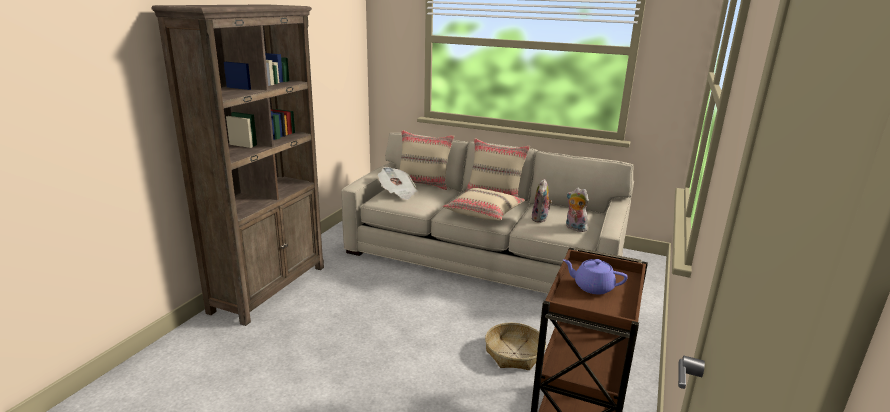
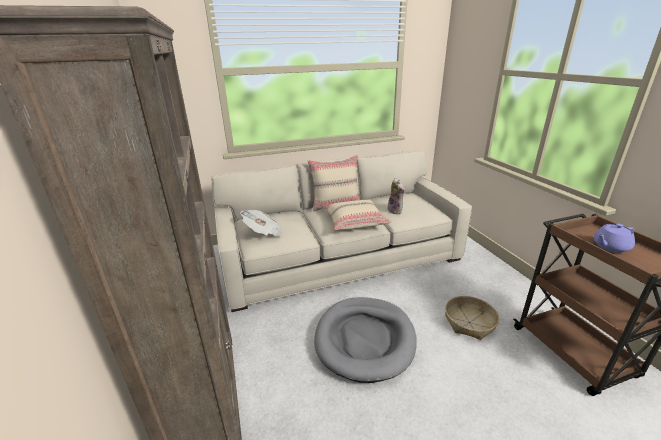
camera: 40 degrees left, 5 degrees up
(406, 314) = (365, 339): none -> grey dog bed
(423, 184) = (268, 215): beige pillow -> none
(574, 228) = (424, 209): plush toy -> none

